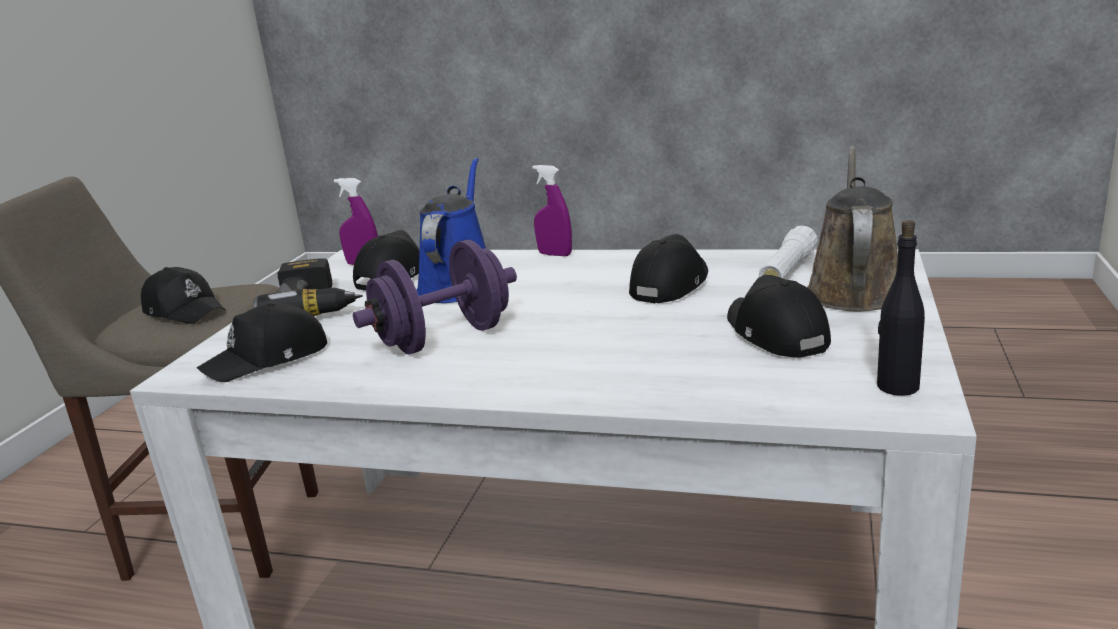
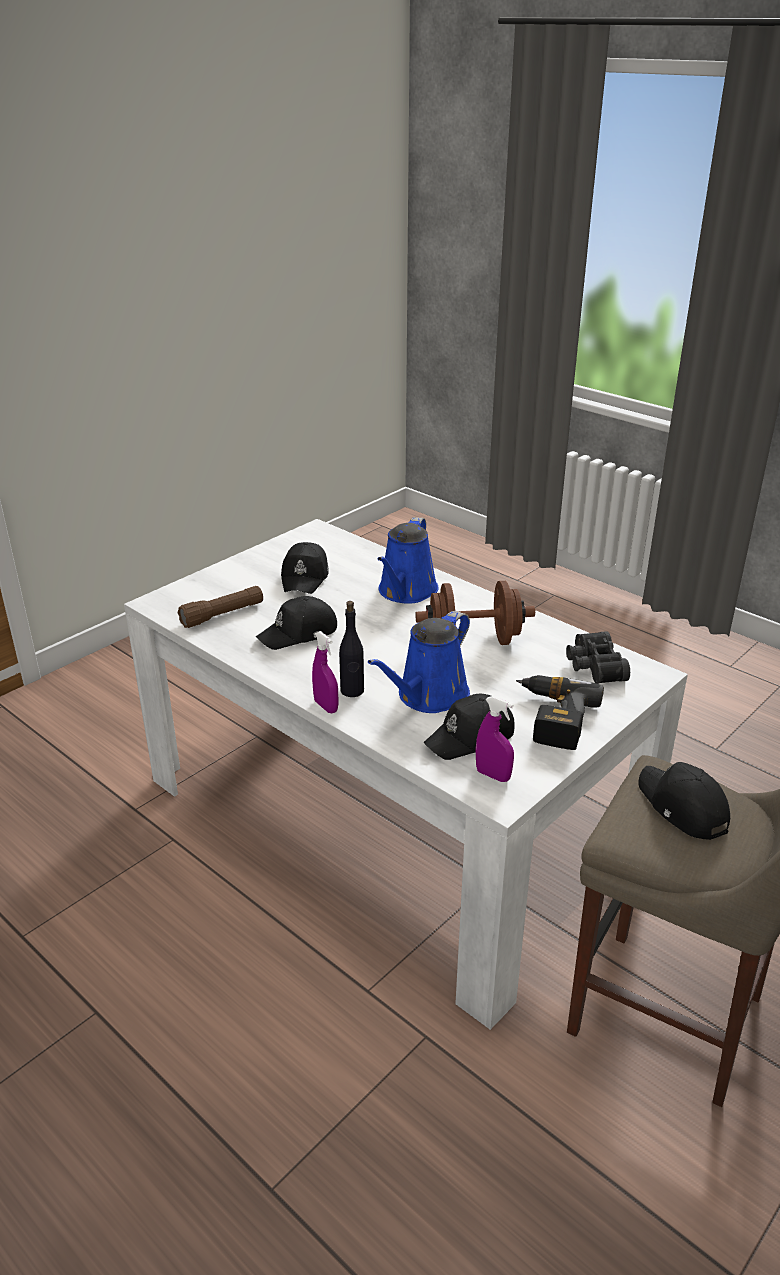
camera: 155 degrees left, 10 degrees up
(269, 359) = (593, 667): black cap -> black binoculars
(444, 338) = (473, 641): purple dumbbell -> brown dumbbell
(599, 362) = (406, 592): none -> blue watering can
(787, 272) = (222, 615): white flashlight -> brown flashlight
(852, 290) = (221, 588): brown watering can -> none
(897, 386) = (307, 539): black bottle -> black bottle (352, 691)

